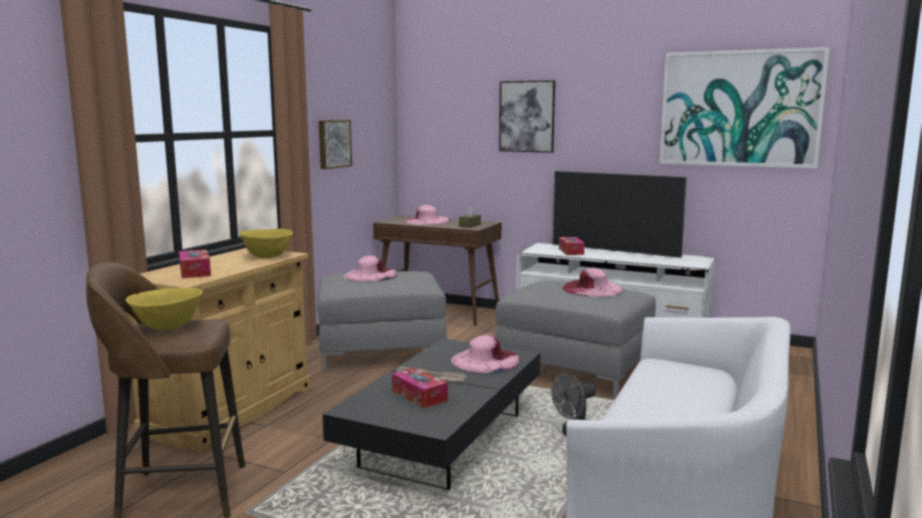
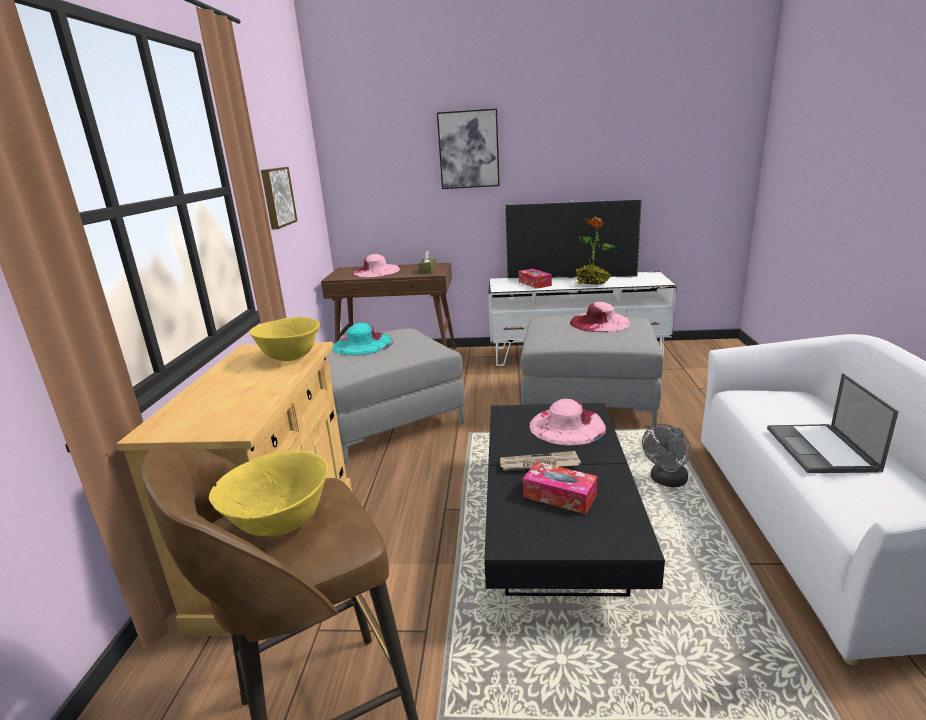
camera: 20 degrees left, 10 degrees up
(195, 271) = (223, 404): tissue box -> none
(370, 275) = (363, 344): pink hat -> turquoise hat
(626, 257) = (592, 283): none -> potted plant
(660, 403) = (822, 449): none -> laptop
(739, 109) = (680, 128): picture -> none

